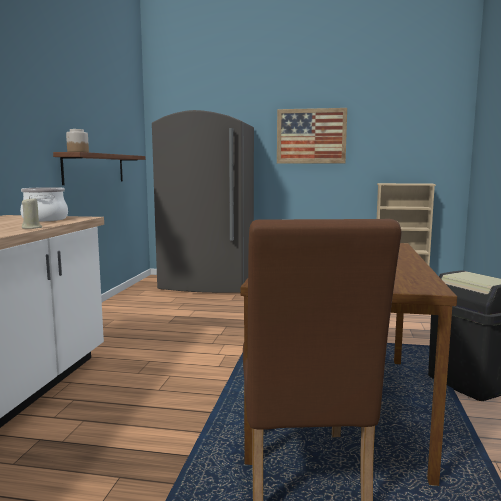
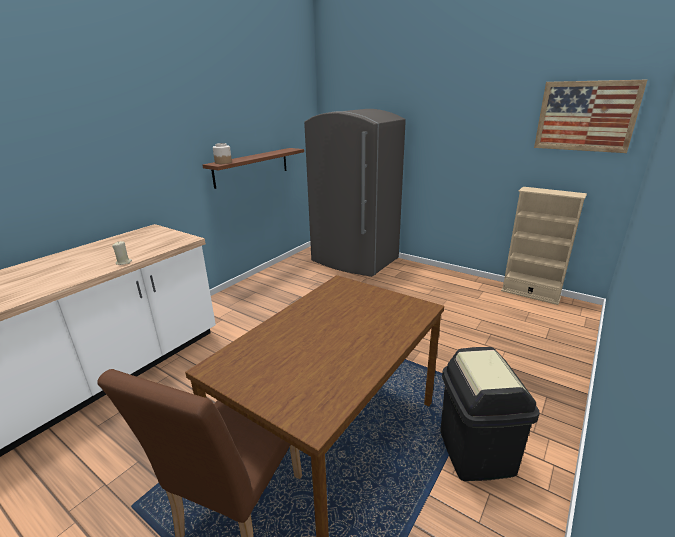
camera: 25 degrees right, 15 degrees up
(44, 219) = (158, 241): cooking pot -> none
(311, 136) = (460, 130): picture -> picture (585, 116)

